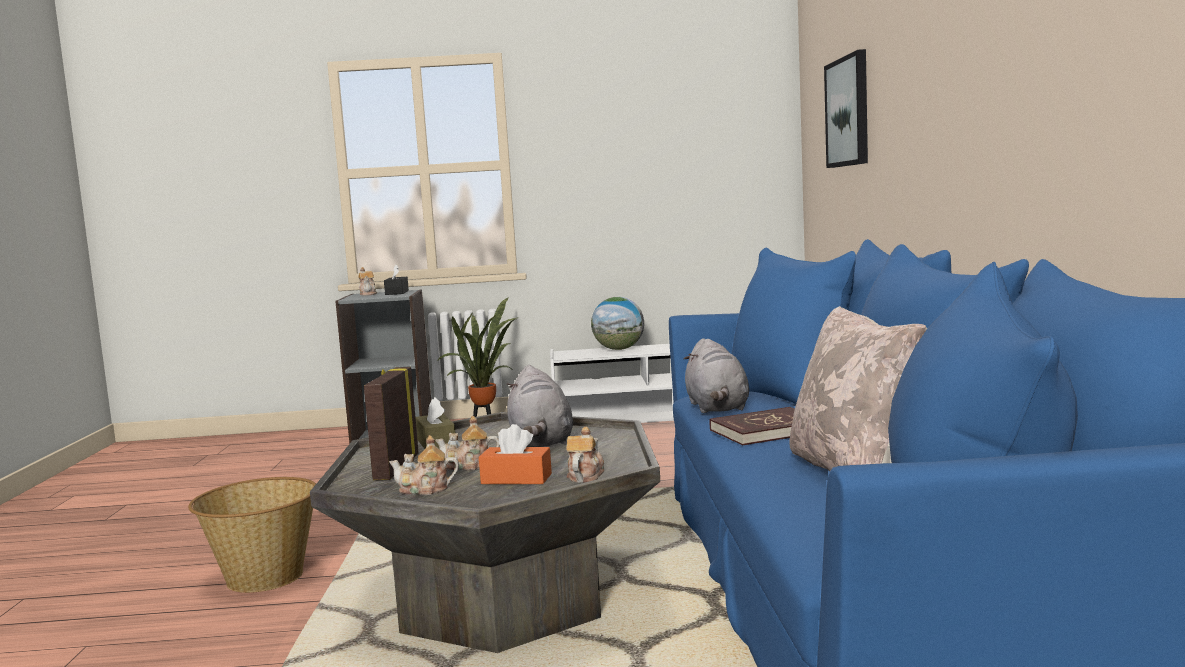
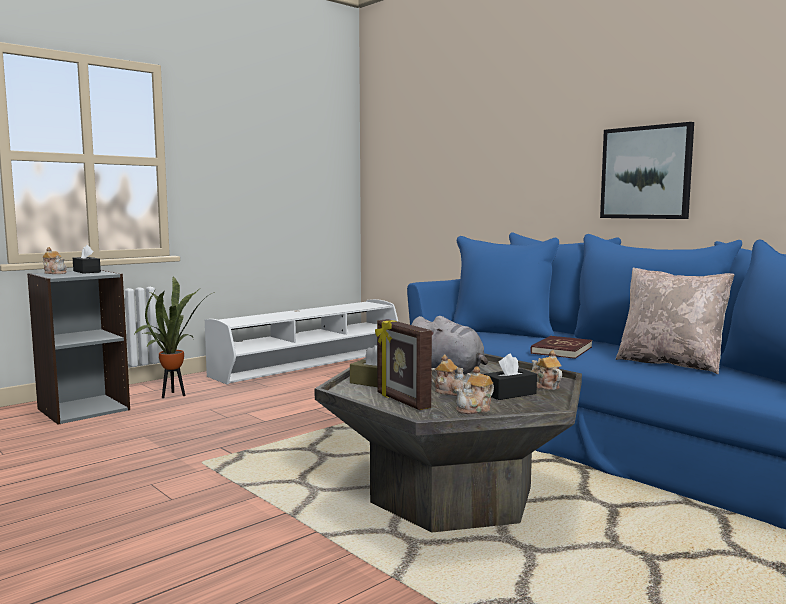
camera: 40 degrees left, 0 degrees up
(263, 577) = (220, 531): basket -> none
(468, 466) = (451, 392): teapot -> teapot turned 105 degrees counterclockwise
(516, 479) = (510, 394): orange tissue box -> black tissue box
(619, 349) = (261, 316): globe -> none
(717, 408) = (490, 342): grey plush toy -> none
(848, 112) = (437, 150): picture -> picture (646, 172)

